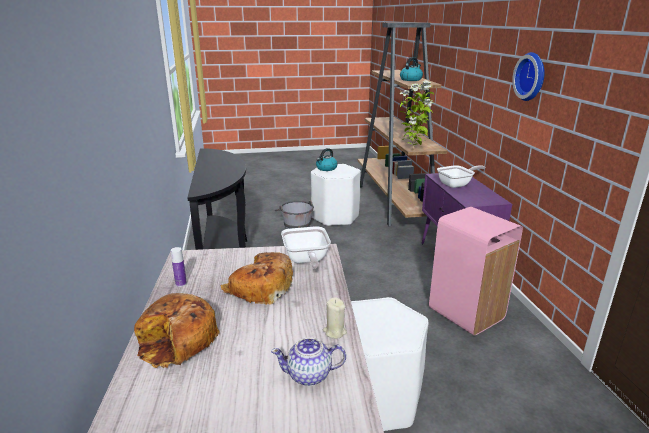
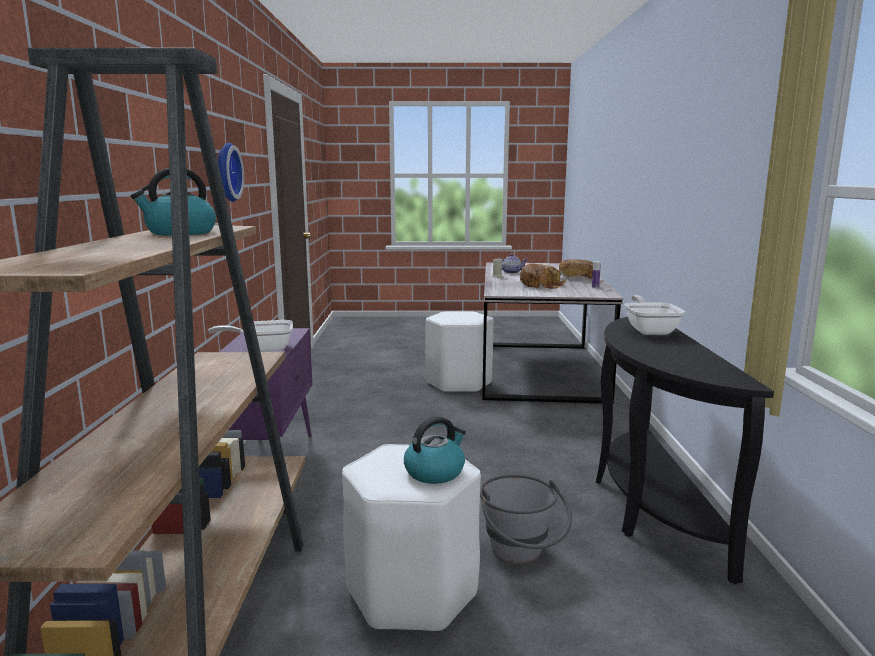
camera: 170 degrees left, 10 degrees down
(306, 260) = (510, 290): frying pan -> frying pan (650, 330)
(413, 150) = (265, 354): potted plant -> none
(466, 314) = (334, 415): pink trash can -> none

